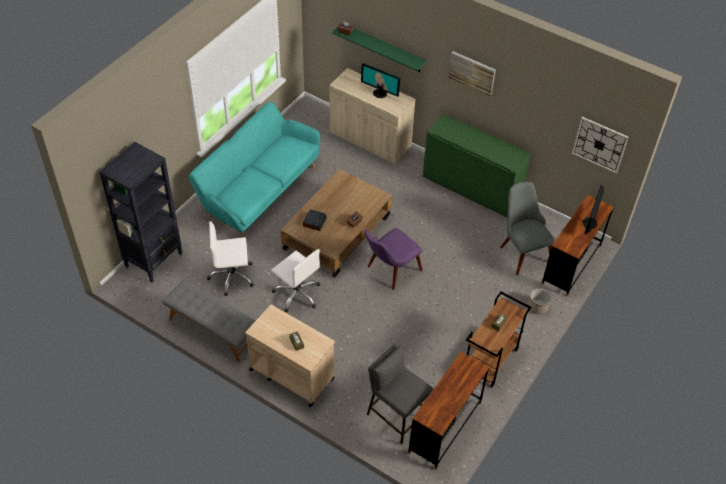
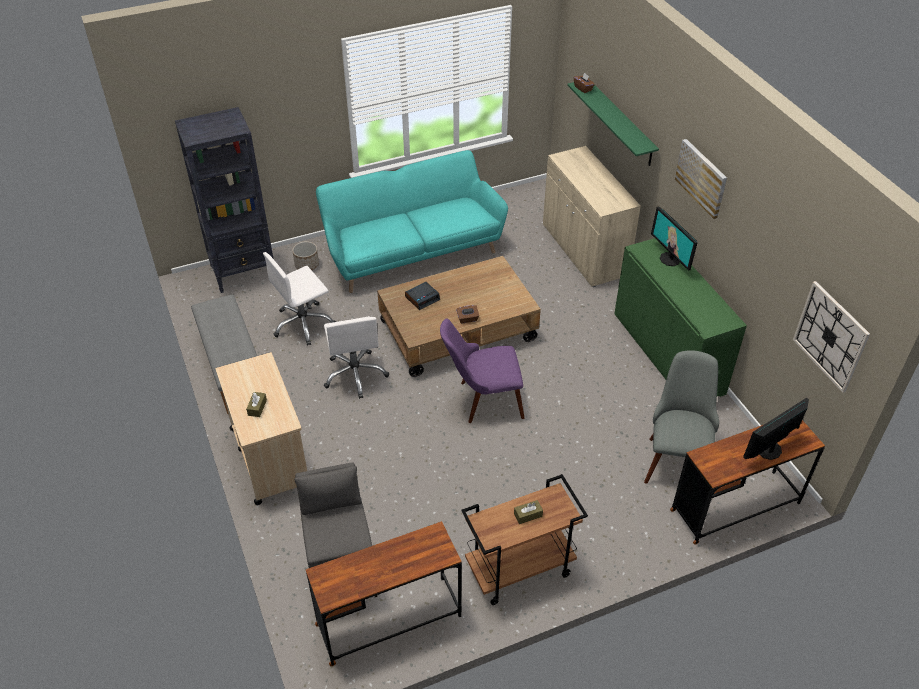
camera: 35 degrees right, 5 degrees down
(232, 277) = (303, 324): white office chair -> white office chair turned 60 degrees counterclockwise
(380, 93) = (601, 184): monitor -> monitor (670, 259)
(537, 307) = (641, 536): planter -> planter (307, 265)

